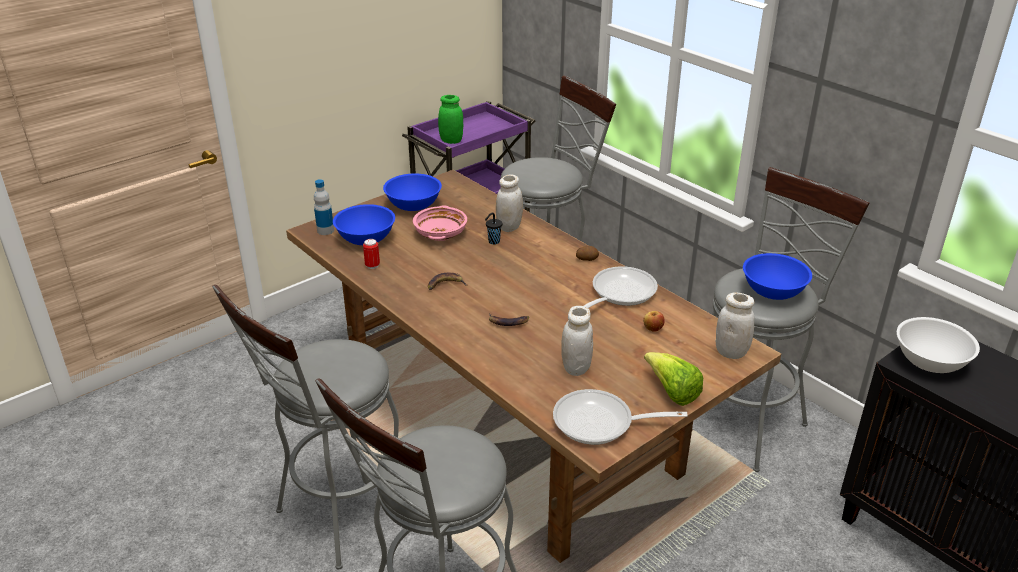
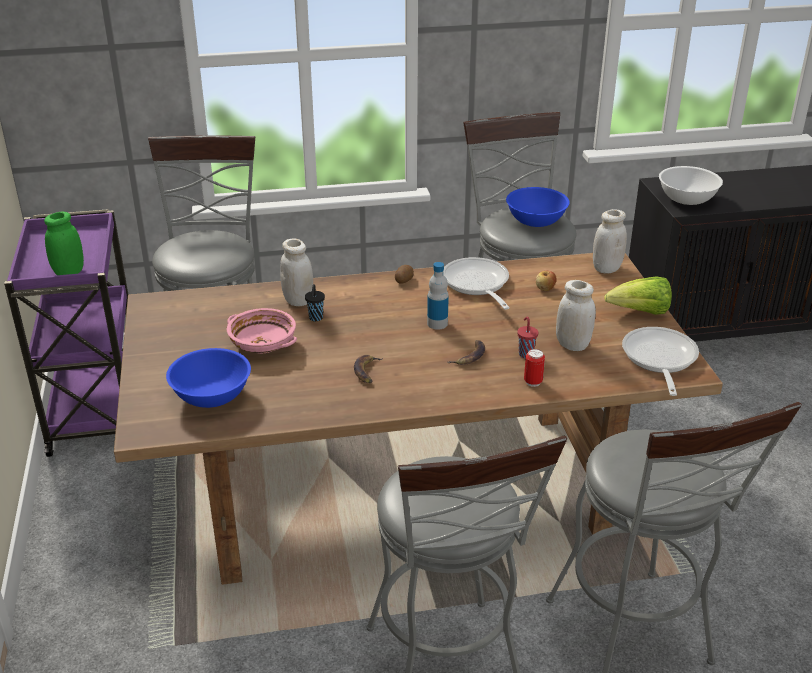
camera: 60 degrees left, 0 degrees up
(325, 230) = (156, 420): bottle -> bottle (437, 323)
(372, 265) = (277, 407): can -> can (533, 382)
(414, 205) = (177, 342): blue bowl -> none
(537, 347) = (525, 354): none -> red cup
(600, 423) = (659, 360): frying pan -> frying pan turned 150 degrees clockwise

